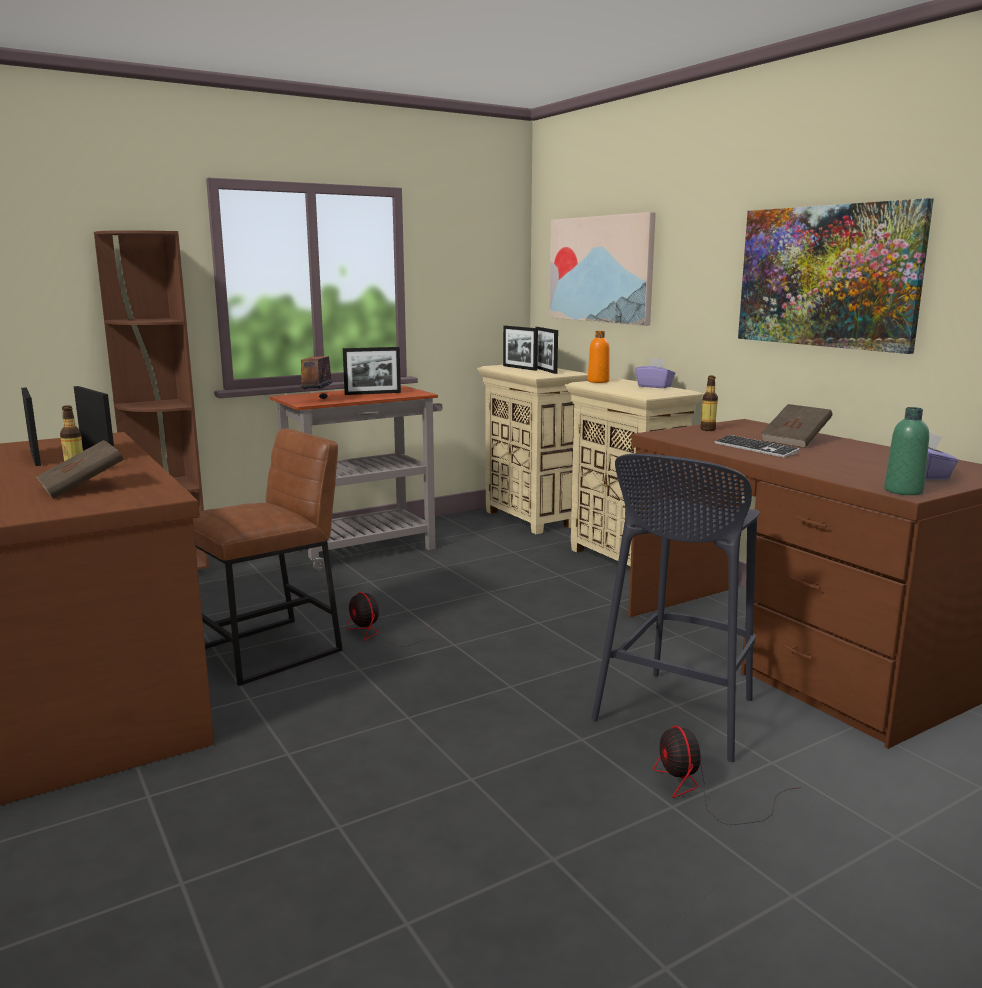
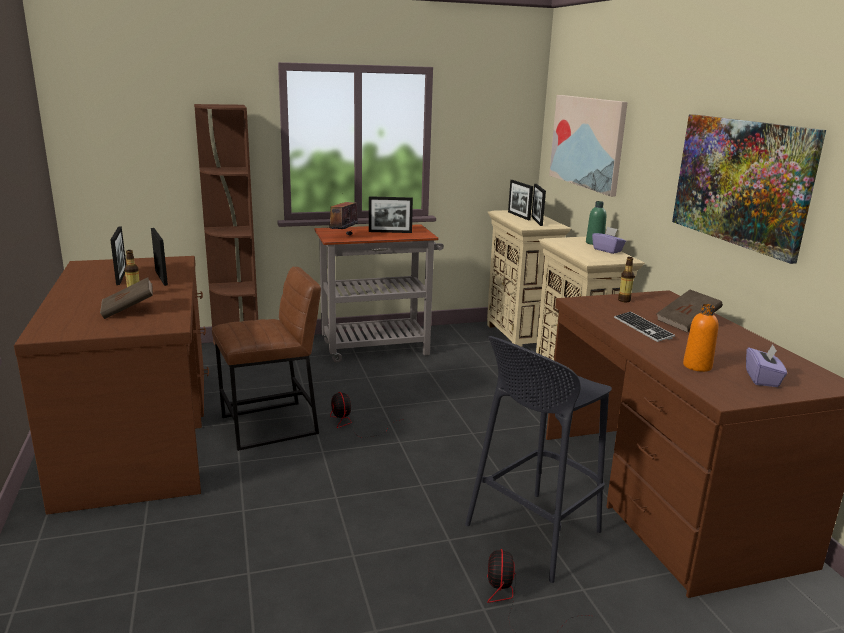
camera: 15 degrees right, 5 degrees up
(598, 381) = (566, 239): orange bottle -> orange bottle (697, 366)
(903, 491) = (722, 395): green bottle -> green bottle (594, 243)

